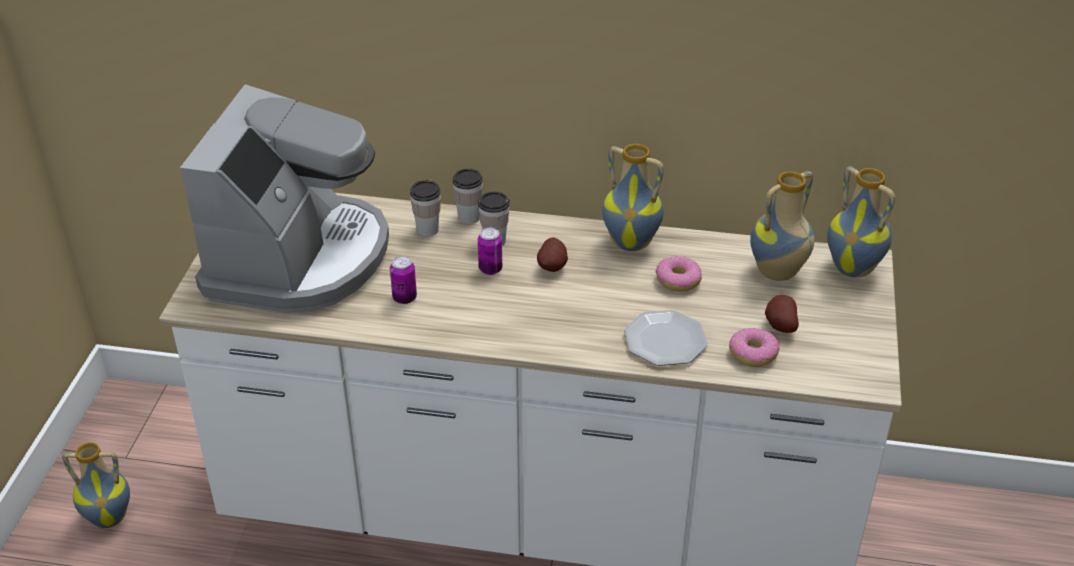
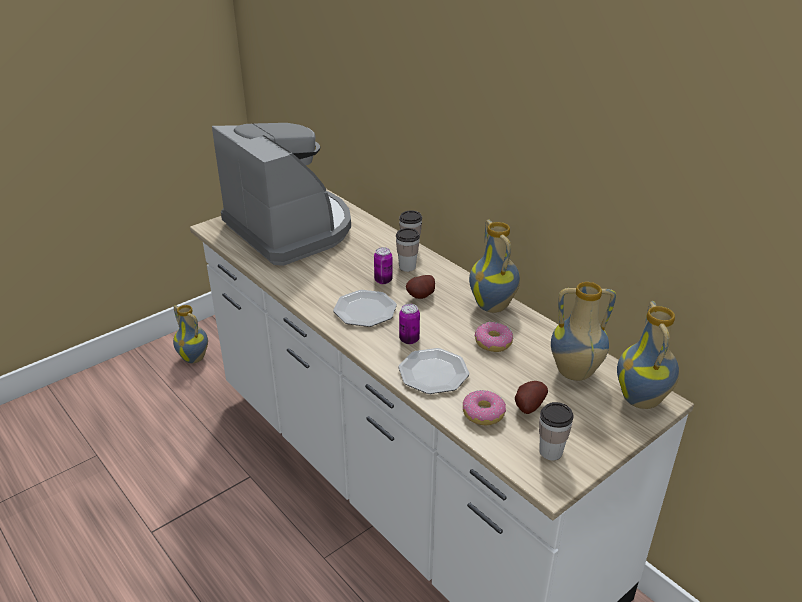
camera: 40 degrees right, 5 degrees down
(299, 258) = (291, 229): coffee machine -> coffee machine turned 90 degrees counterclockwise
(404, 298) = (315, 273): can -> can (409, 339)
(427, 229) = (378, 244): cup -> cup (551, 452)
(517, 312) = (365, 310): none -> plate

